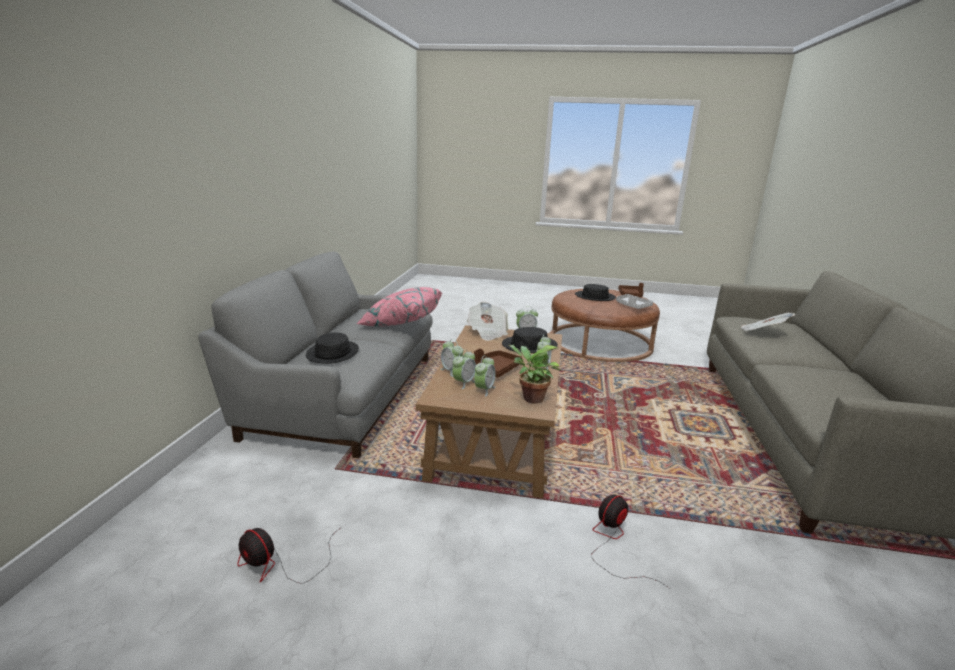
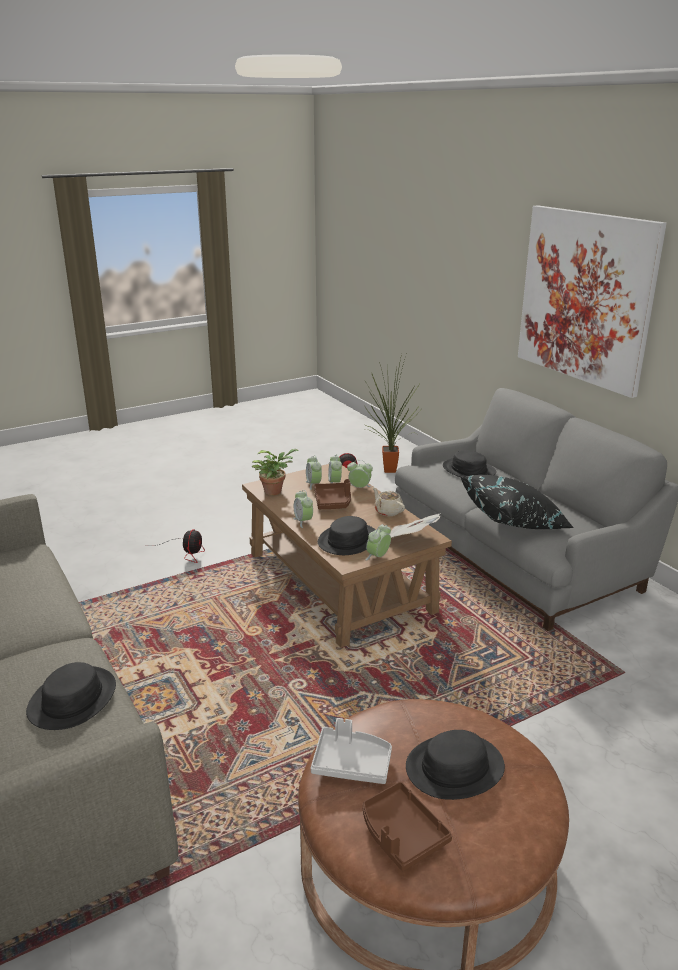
camera: 140 degrees right, 5 degrees up
(204, 538) = (389, 471): none -> potted plant
(237, 161) = (585, 297): none -> picture
(401, 322) = (514, 521): pink pillow -> black pillow
(467, 349) = (388, 511): none -> beige teapot
(763, 333) = (73, 699): newspaper -> black hat

